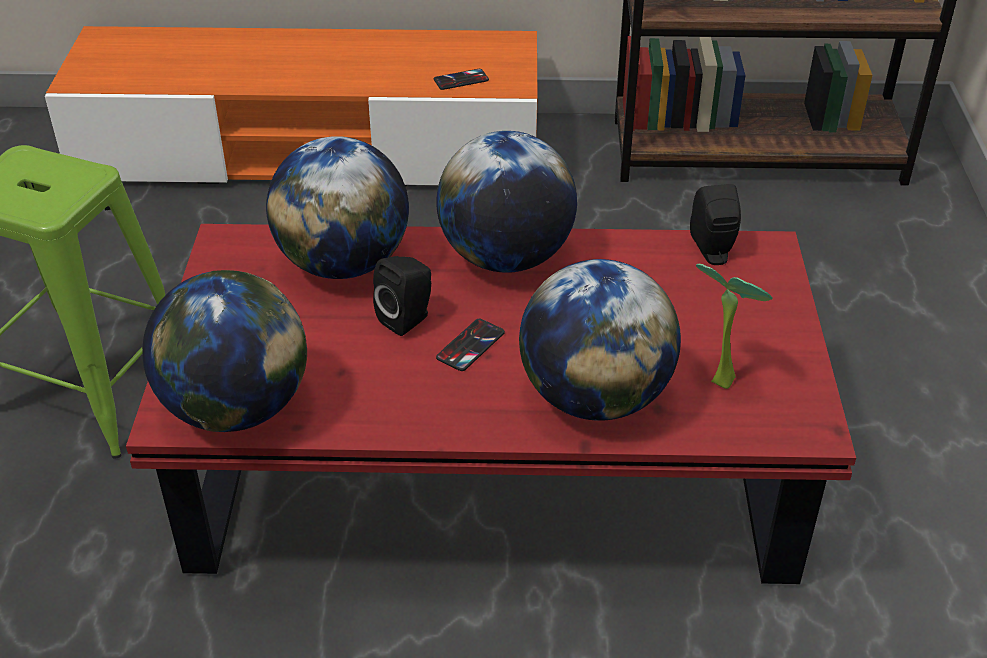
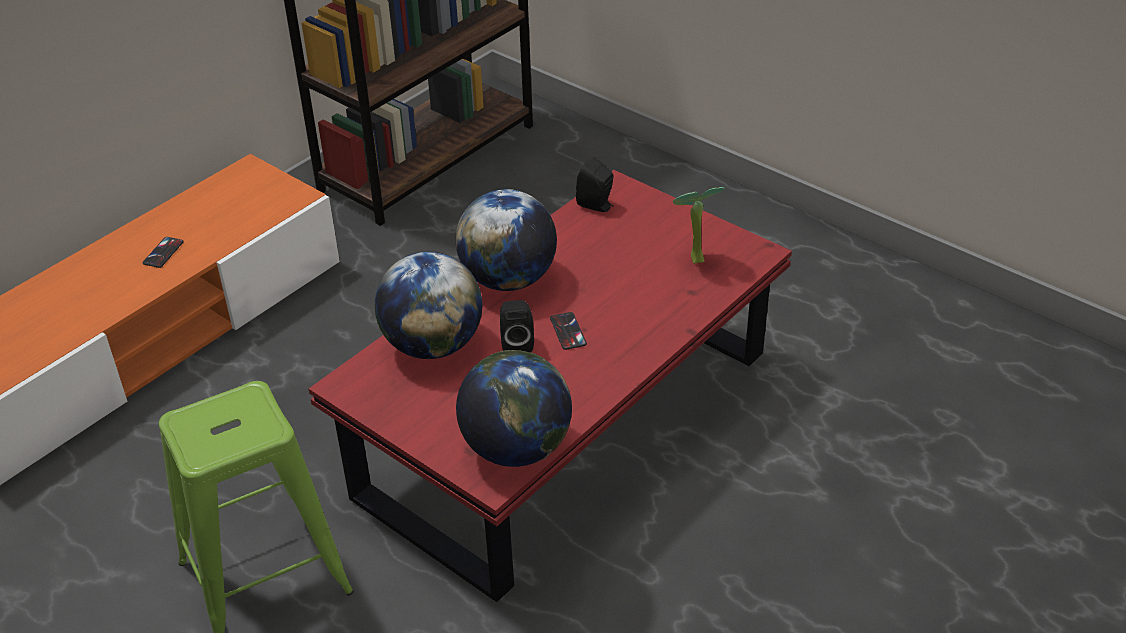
camera: 50 degrees left, 0 degrees up
(461, 80) = (259, 213): phone -> phone (163, 253)
(594, 397) = (660, 309): globe -> none

